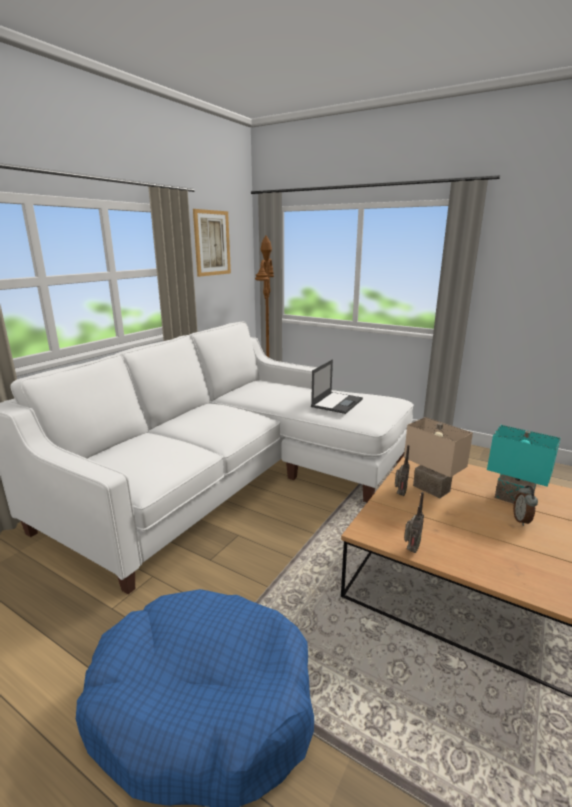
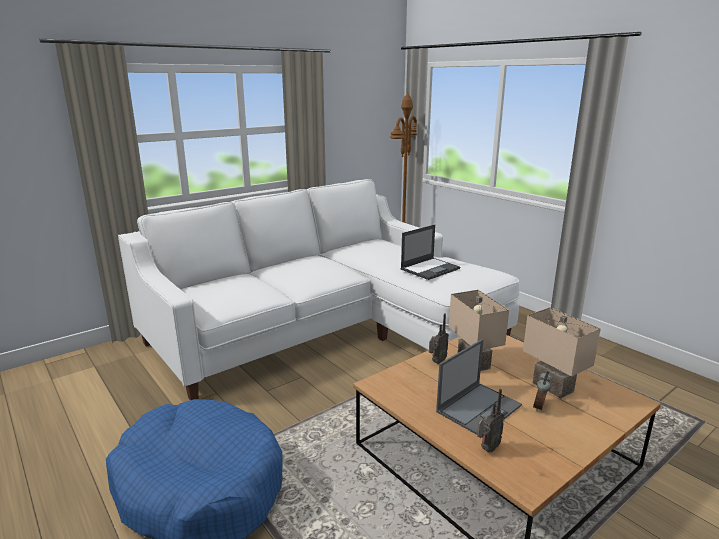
camera: 20 degrees right, 0 degrees up
(212, 243) = (352, 100): picture -> none
(411, 550) = (404, 407): radio -> radio (487, 448)
(476, 534) = (479, 408): none -> laptop
(512, 499) = (551, 387): turquoise table lamp -> beige table lamp

